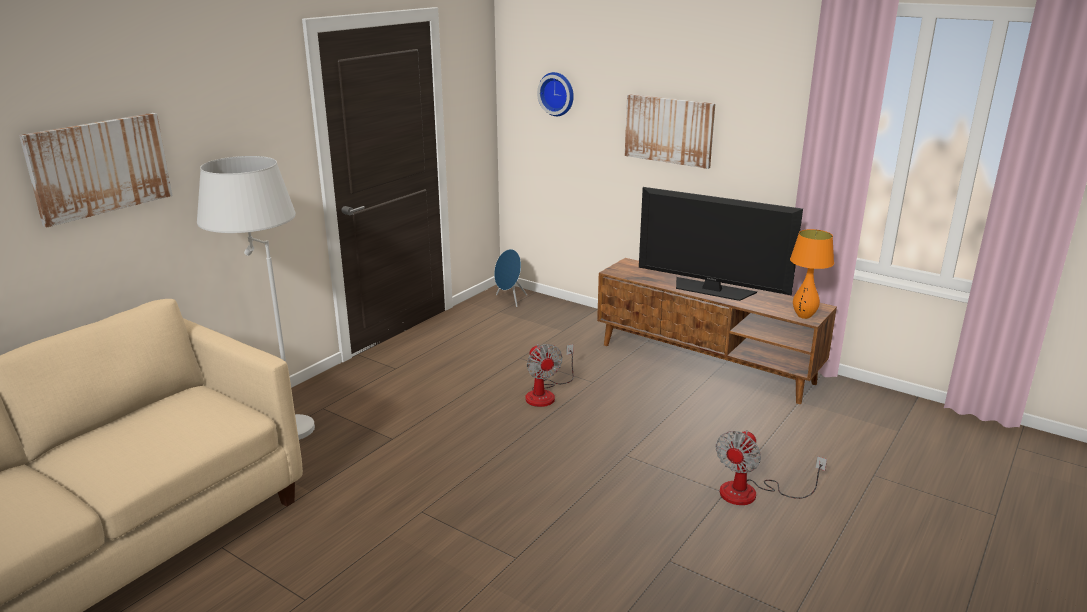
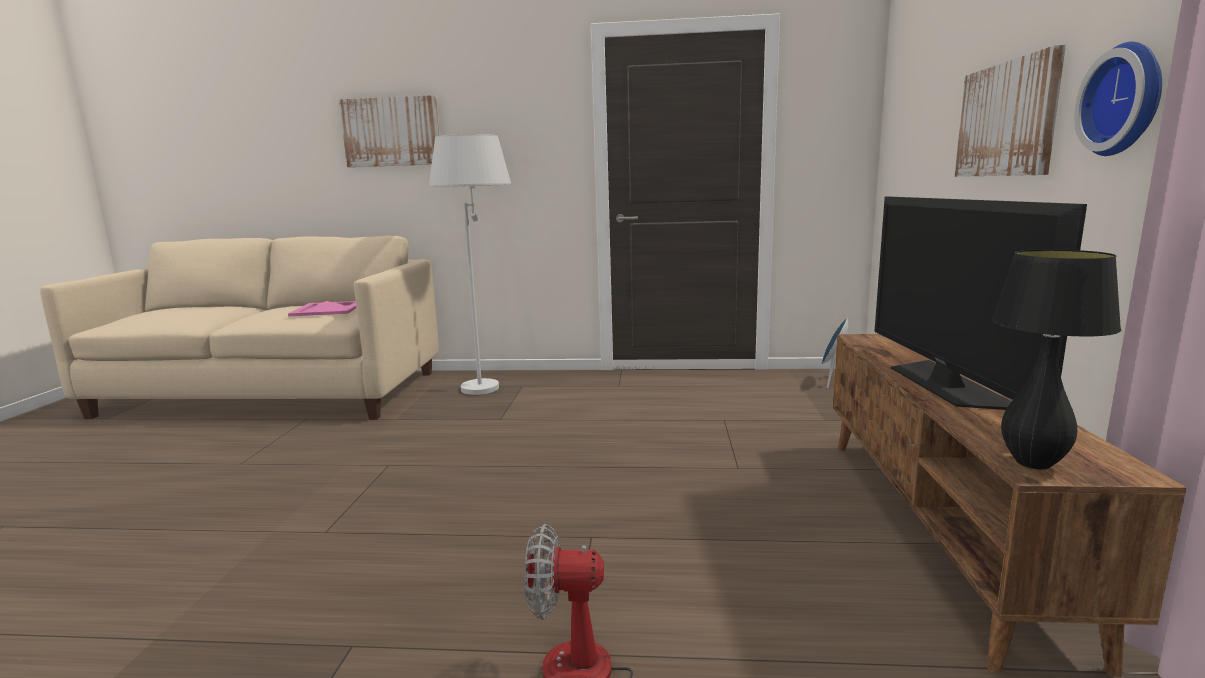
camera: 60 degrees right, 10 degrees down
(182, 416) = (328, 309): none -> pink tray
(545, 394) = (669, 452): fan -> none
(557, 93) = (917, 105): wall clock -> wall clock (1127, 100)
(803, 316) = (1032, 463): orange table lamp -> black table lamp

